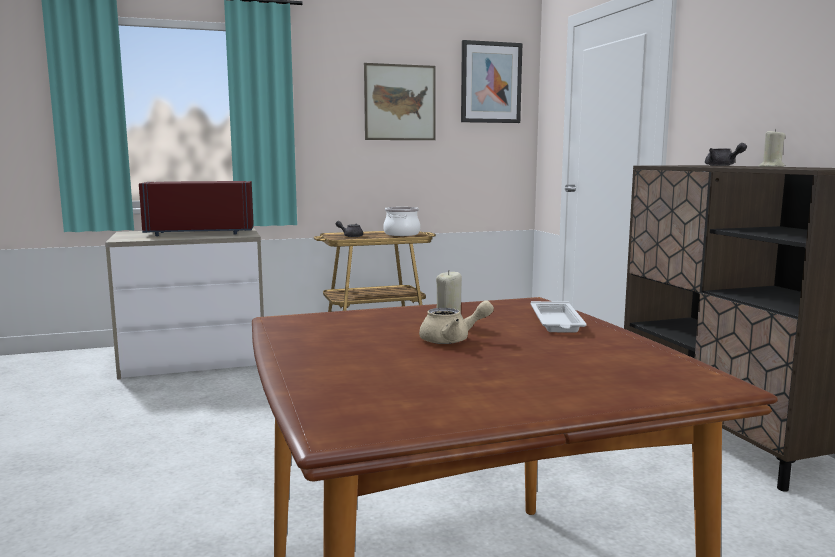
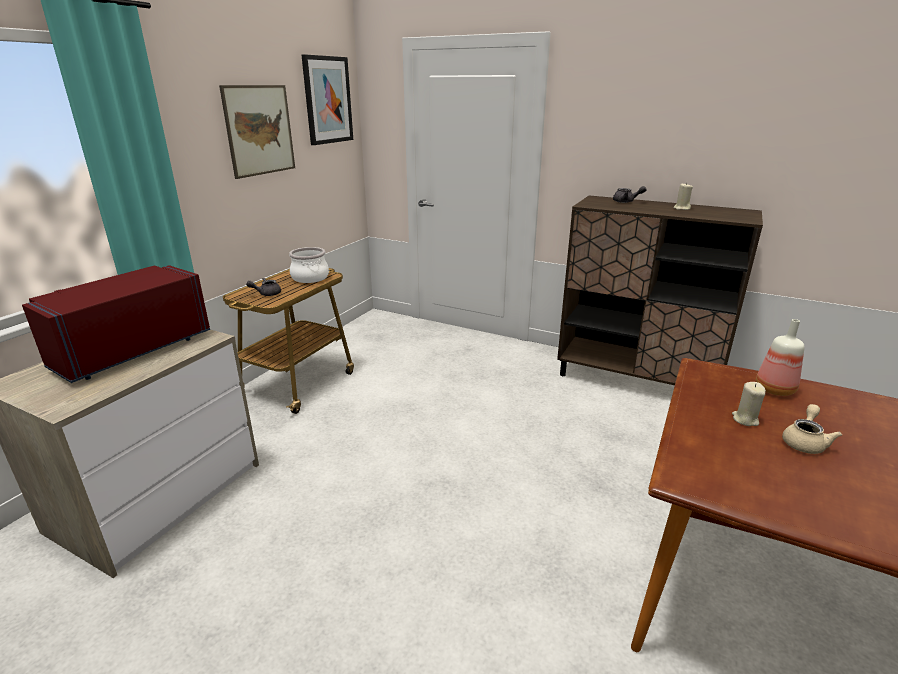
camera: 45 degrees left, 15 degrees up
(556, 322) = (774, 389): white tray -> bottle

